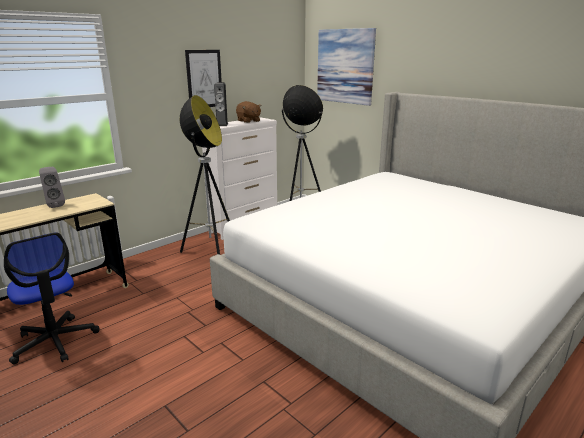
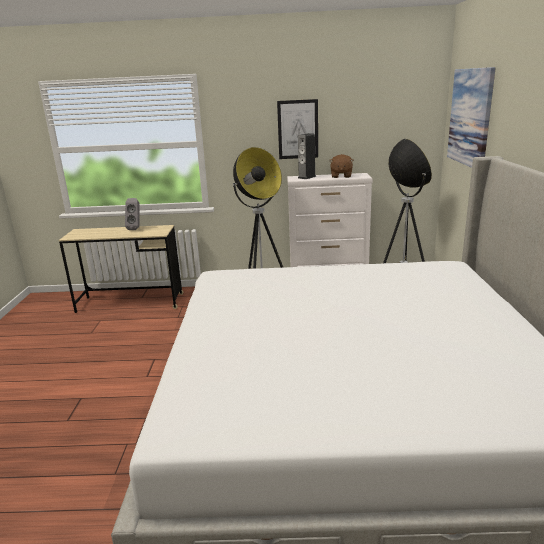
camera: 45 degrees right, 0 degrees up
(55, 341) = (95, 328): office chair -> none

